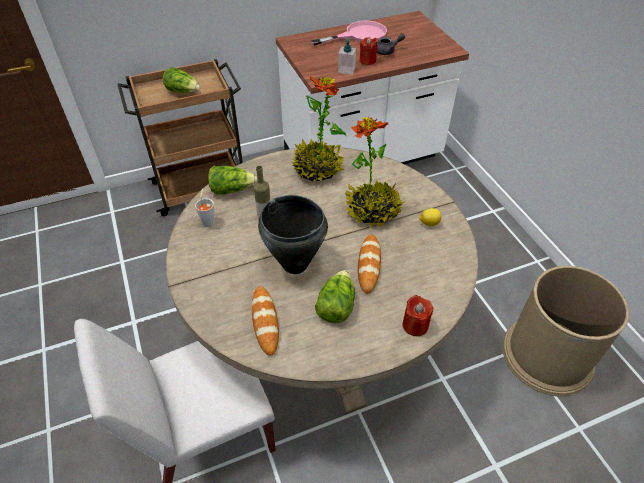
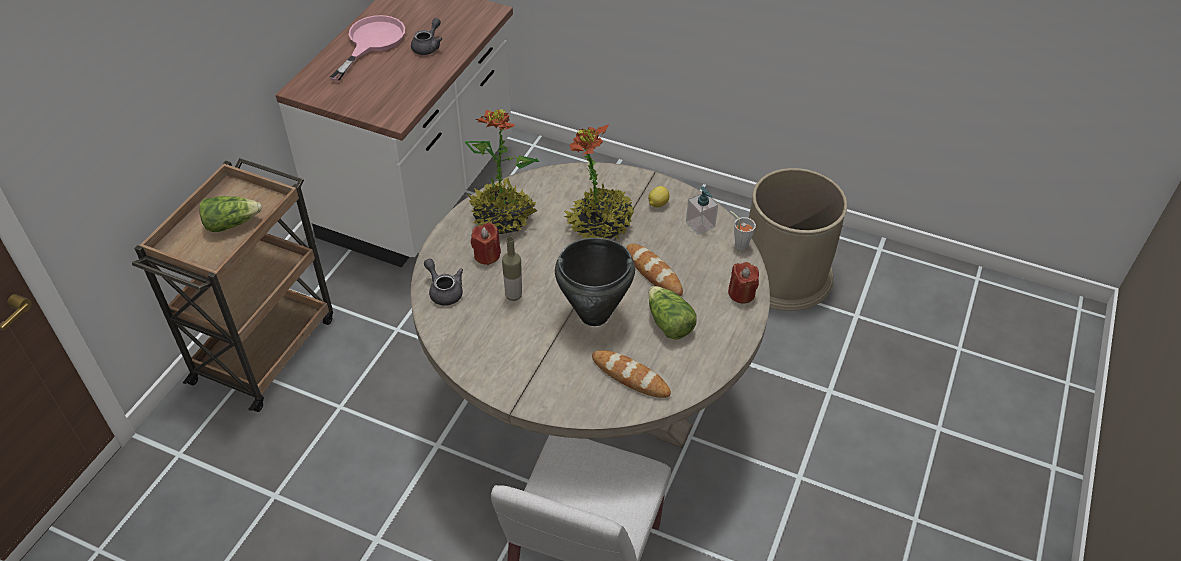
camera: 45 degrees left, 0 degrees up
(209, 220) = (464, 334): grey cup -> grey cup (739, 243)
(231, 189) = (444, 291): lettuce -> grey teapot
(346, 70) = (413, 92): soap dispenser -> soap dispenser (700, 225)
(367, 61) = (421, 69): red candle -> red candle (487, 255)

